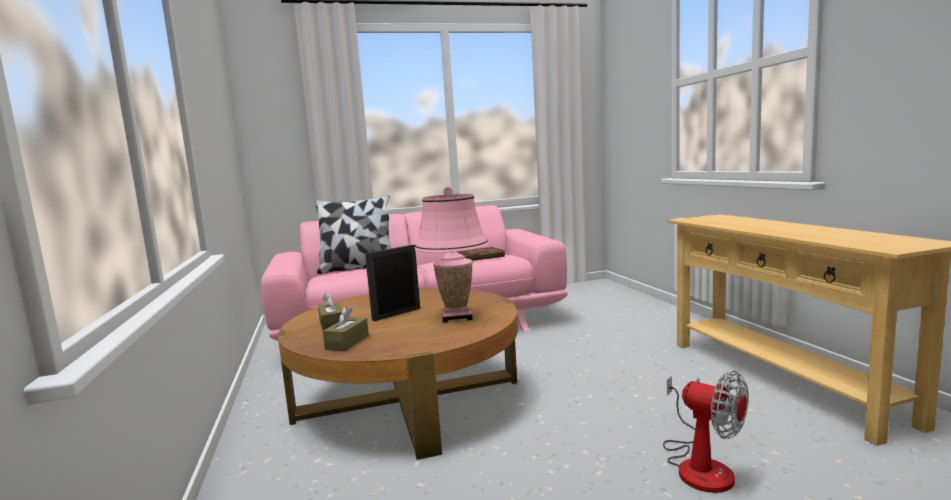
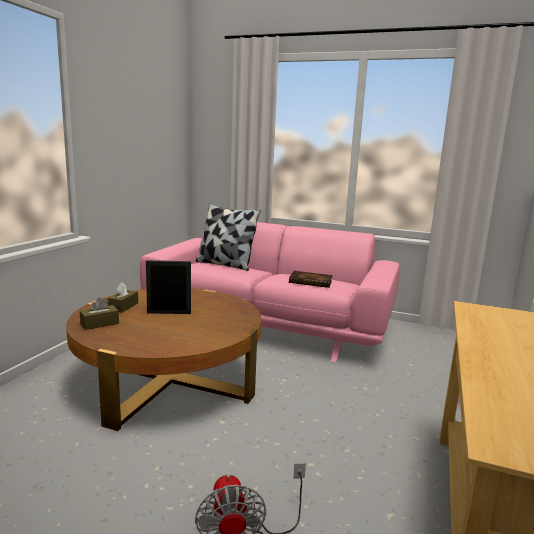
camera: 35 degrees right, 5 degrees up
(457, 316) = (191, 331): pink table lamp -> none

